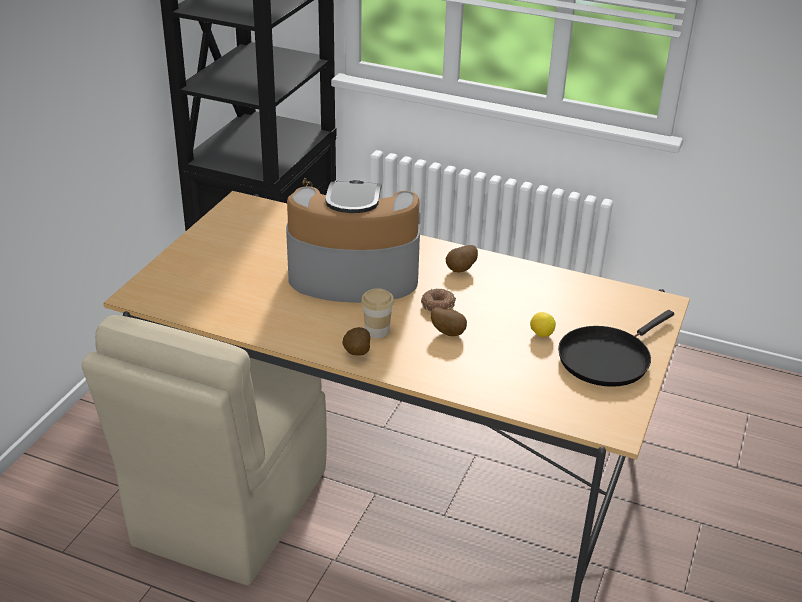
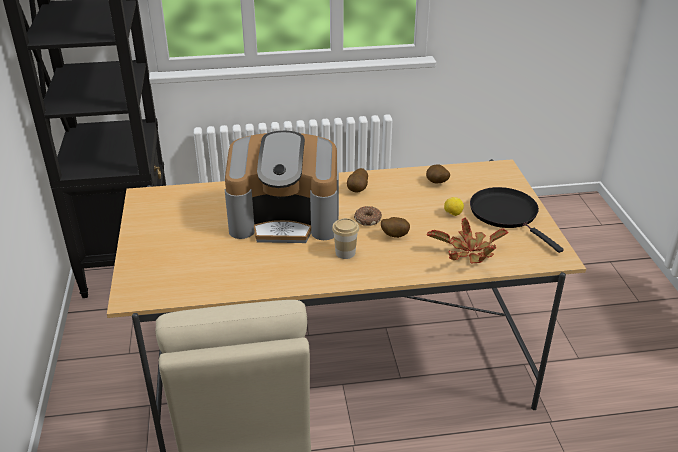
camera: 30 degrees left, 0 degrees up
(353, 274) = (285, 219): coffee machine -> coffee machine turned 150 degrees counterclockwise
(356, 354) = (348, 275): potato -> potato (436, 183)
(512, 382) = (468, 253): none -> potted plant
(607, 358) = (507, 214): black frying pan -> black frying pan turned 135 degrees clockwise

